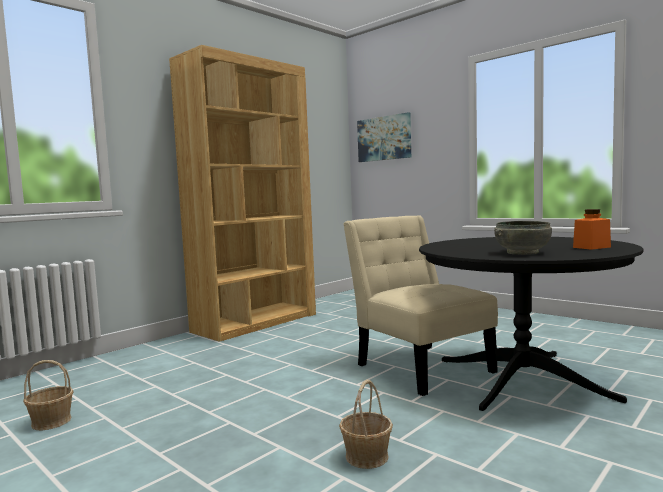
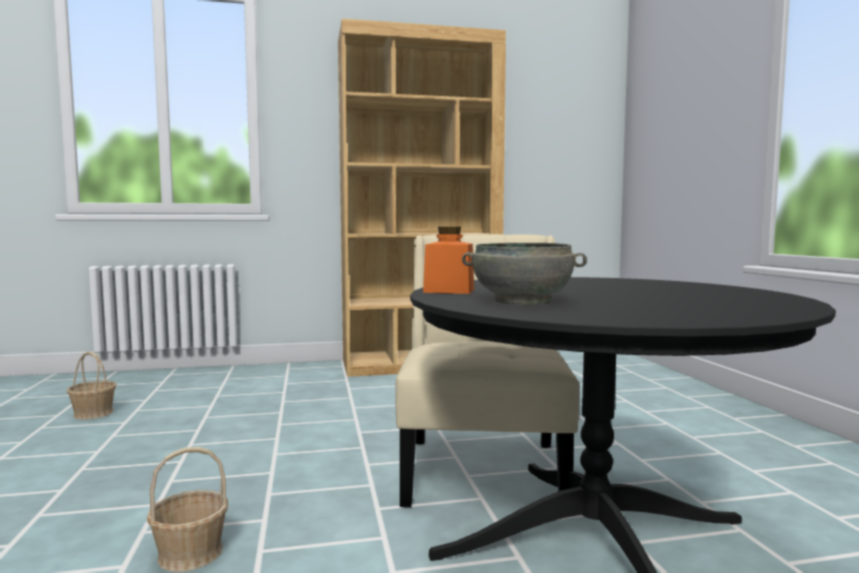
camera: 35 degrees right, 0 degrees up
(384, 138) = (660, 125): picture -> none
(591, 247) = (689, 309): orange jar -> orange jar (449, 291)

